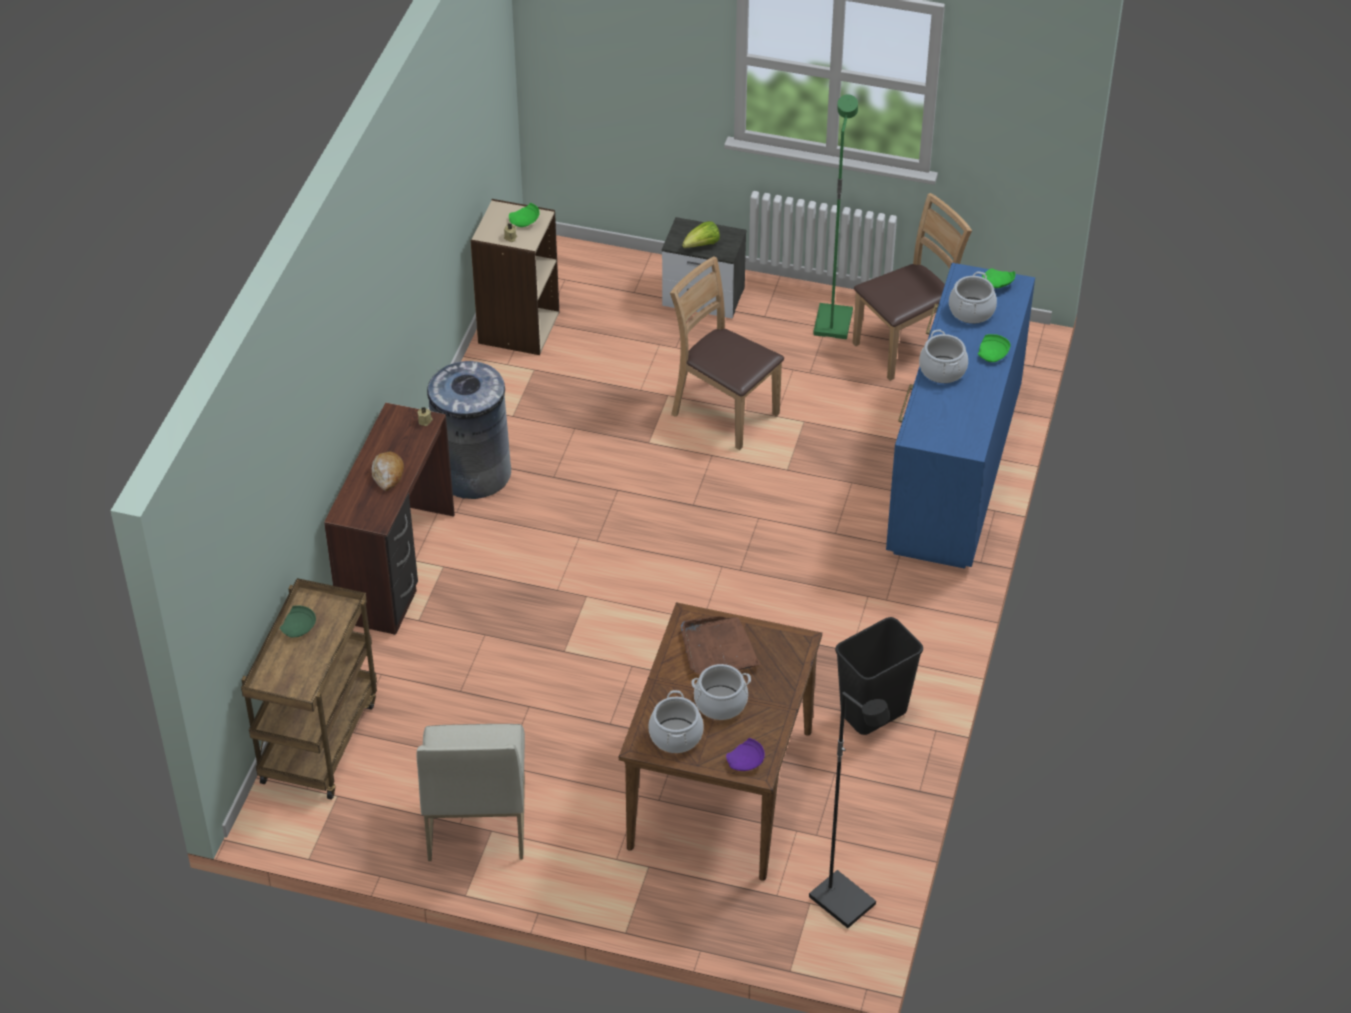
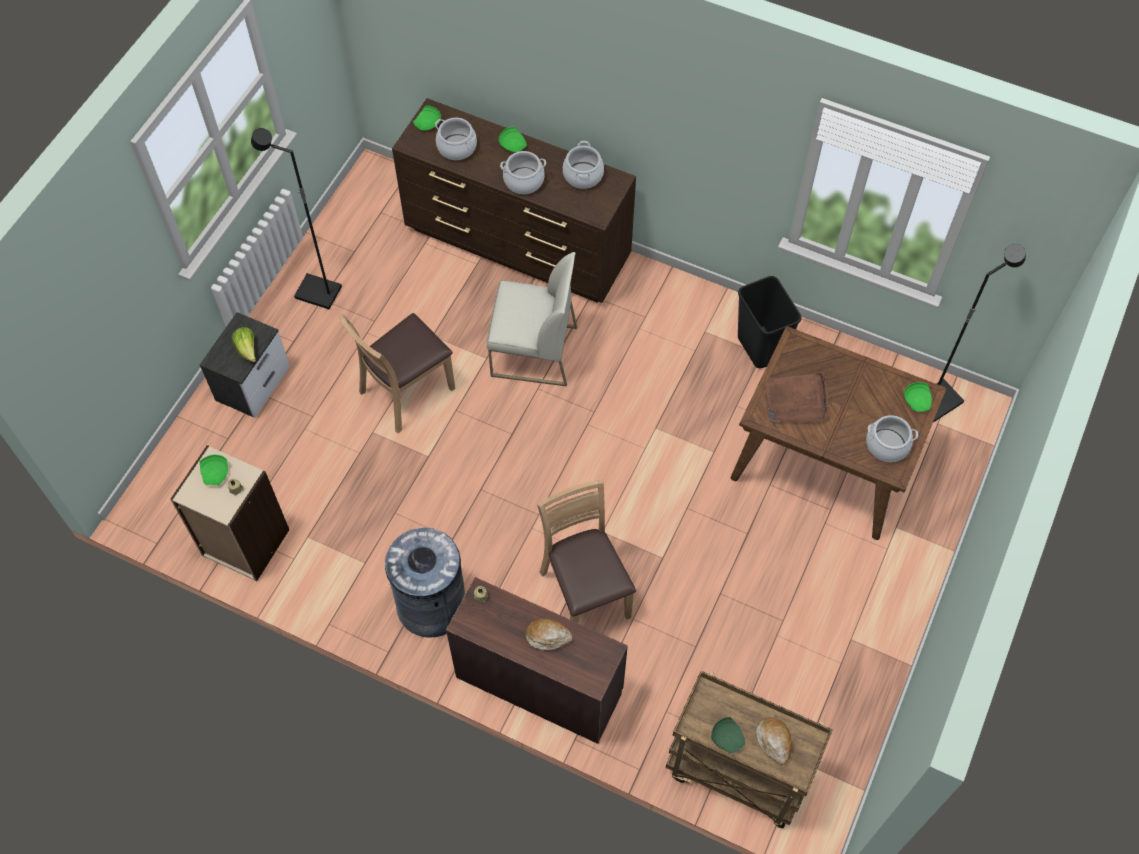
camera: 80 degrees left, 15 degrees up
(298, 665) = (774, 741): none -> bread
(475, 818) = (836, 650): white chair -> white chair (533, 352)
(720, 703) = (854, 408): cooking pot -> cooking pot (583, 175)
(746, 762) = (917, 400): purple plate -> green plate
(831, 323) = (317, 293): green floor lamp -> black floor lamp
(906, 346) = (362, 247): brown chair -> brown chair (585, 593)
(953, 473) = (518, 245): blue dresser -> brown dresser

